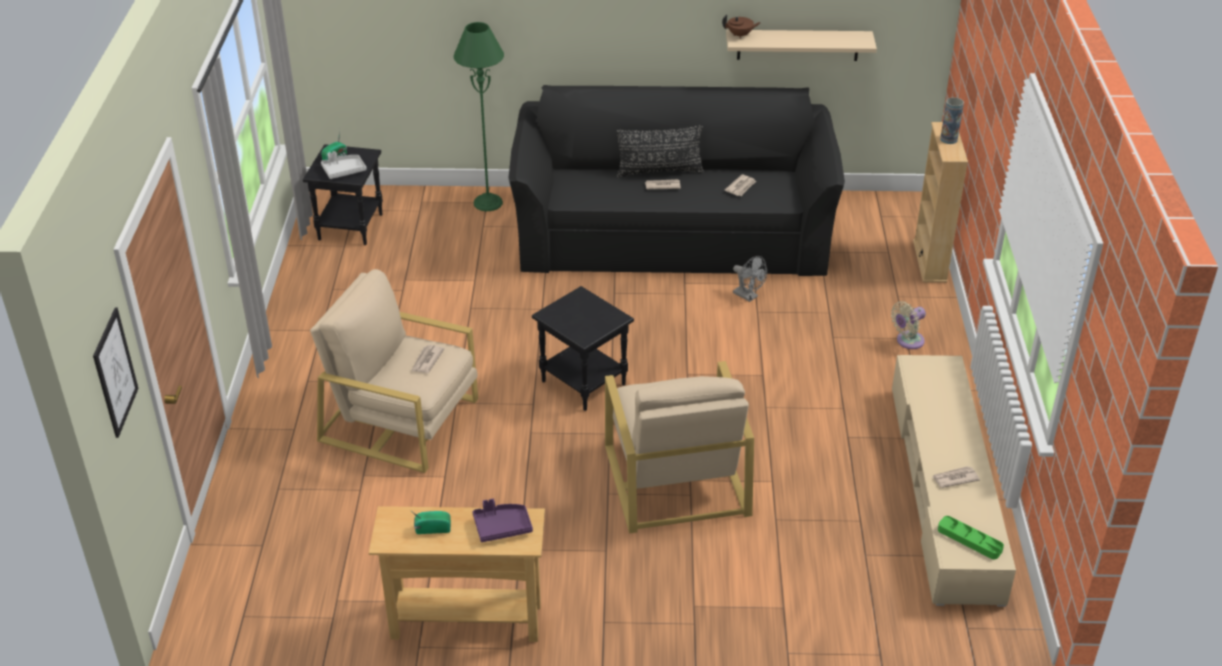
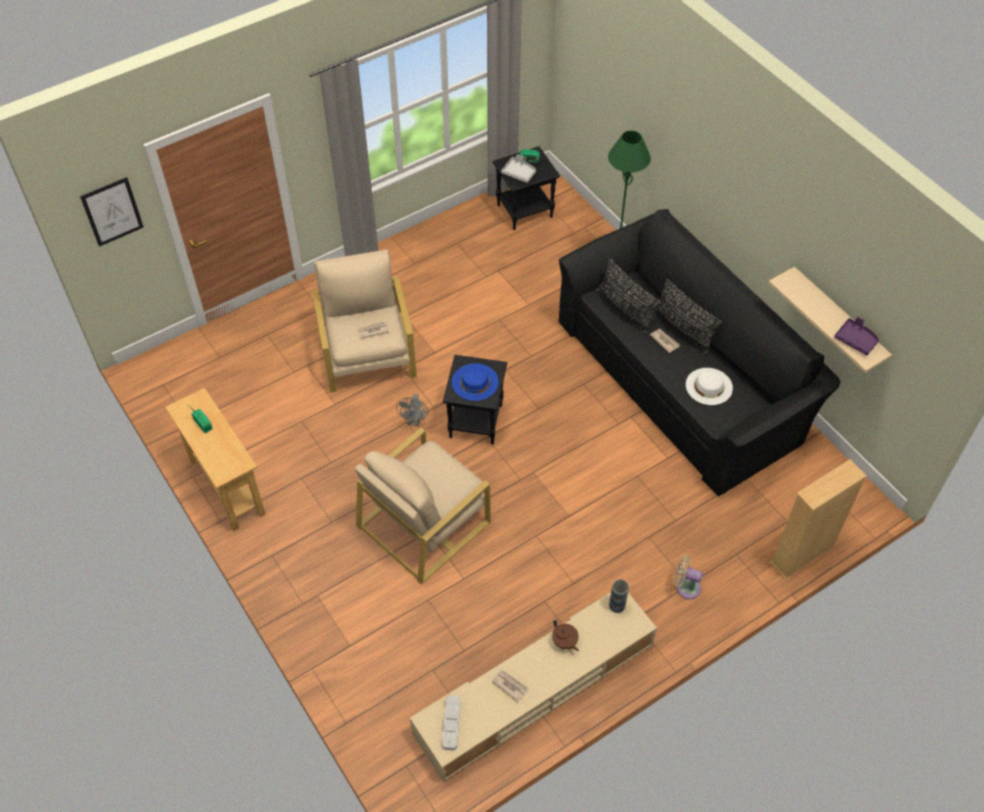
camera: 55 degrees right, 15 degrees up
(502, 527) = (226, 455): purple tray -> purple tray (856, 340)
(584, 316) = (475, 382): none -> blue hat
(597, 191) = (625, 309): none -> black pillow
(740, 35) = (794, 278): brown teapot -> brown teapot (564, 642)
(741, 187) = (709, 386): newspaper -> white hat
(748, 296) = (649, 462): grey fan -> grey fan (414, 421)
(948, 139) = (833, 482): vase -> vase (617, 605)
(969, 540) = (451, 724): green tray -> grey tray

